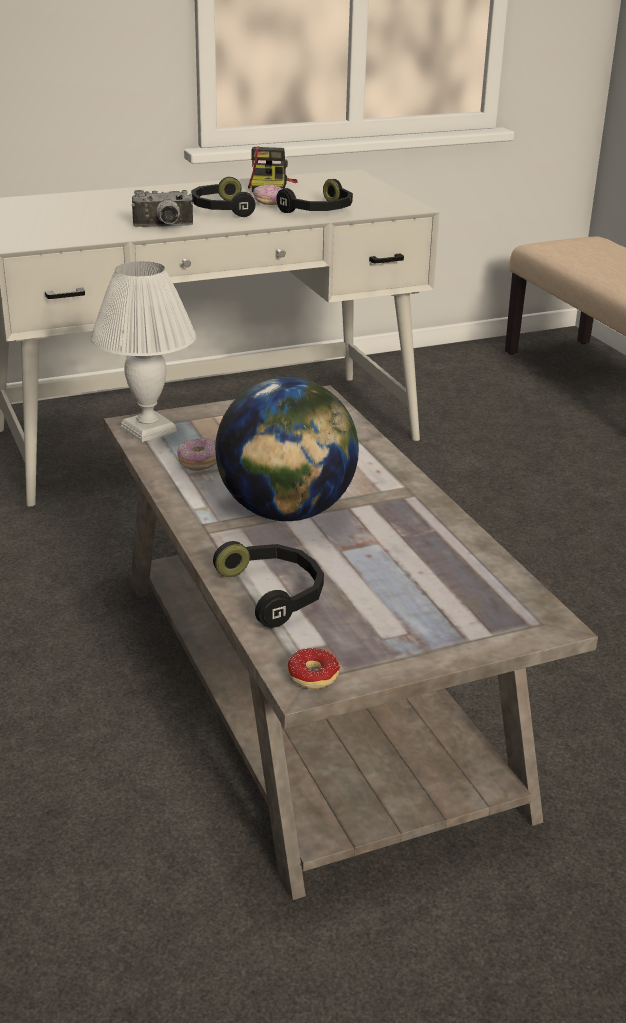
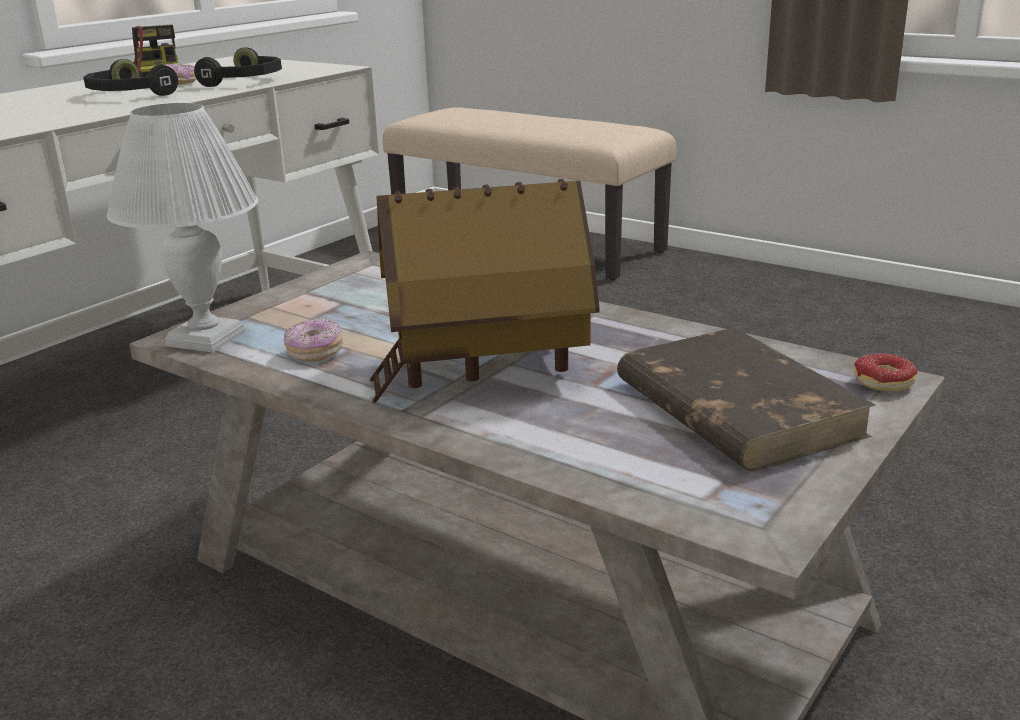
camera: 30 degrees left, 5 degrees down
(164, 227) = (79, 114): camera -> none
(275, 593) = (589, 450): black headphones -> none
(286, 513) = (485, 369): globe -> toy house
(304, 679) = (757, 527): donut -> donut (880, 386)
(407, 600) = (734, 407): none -> brown book

